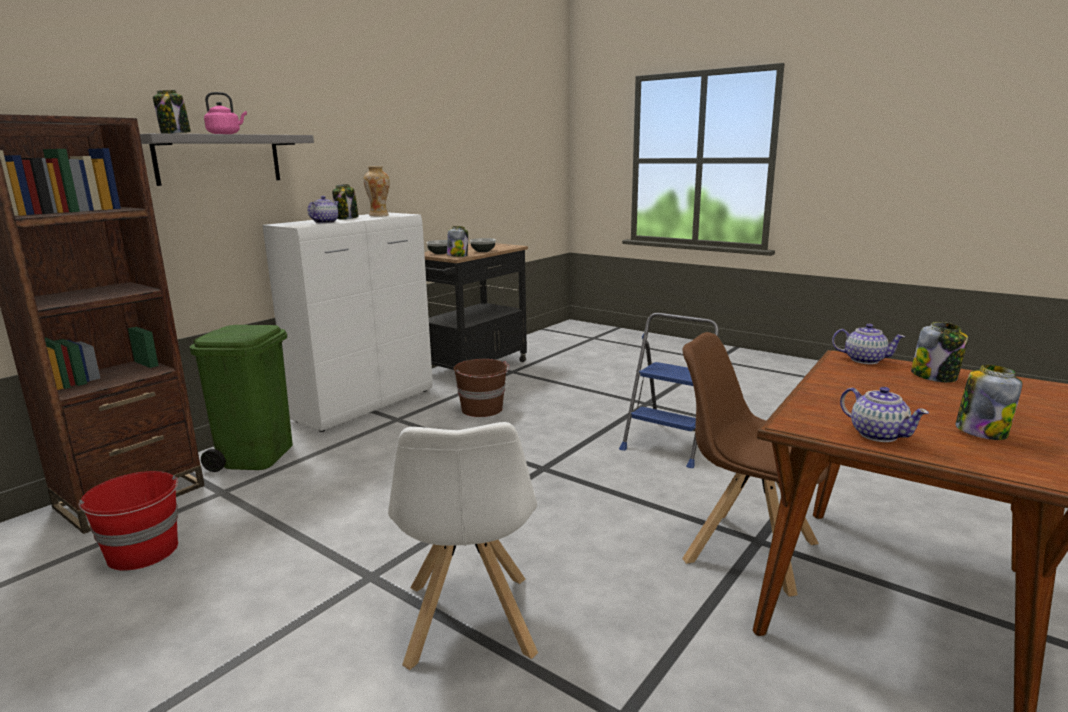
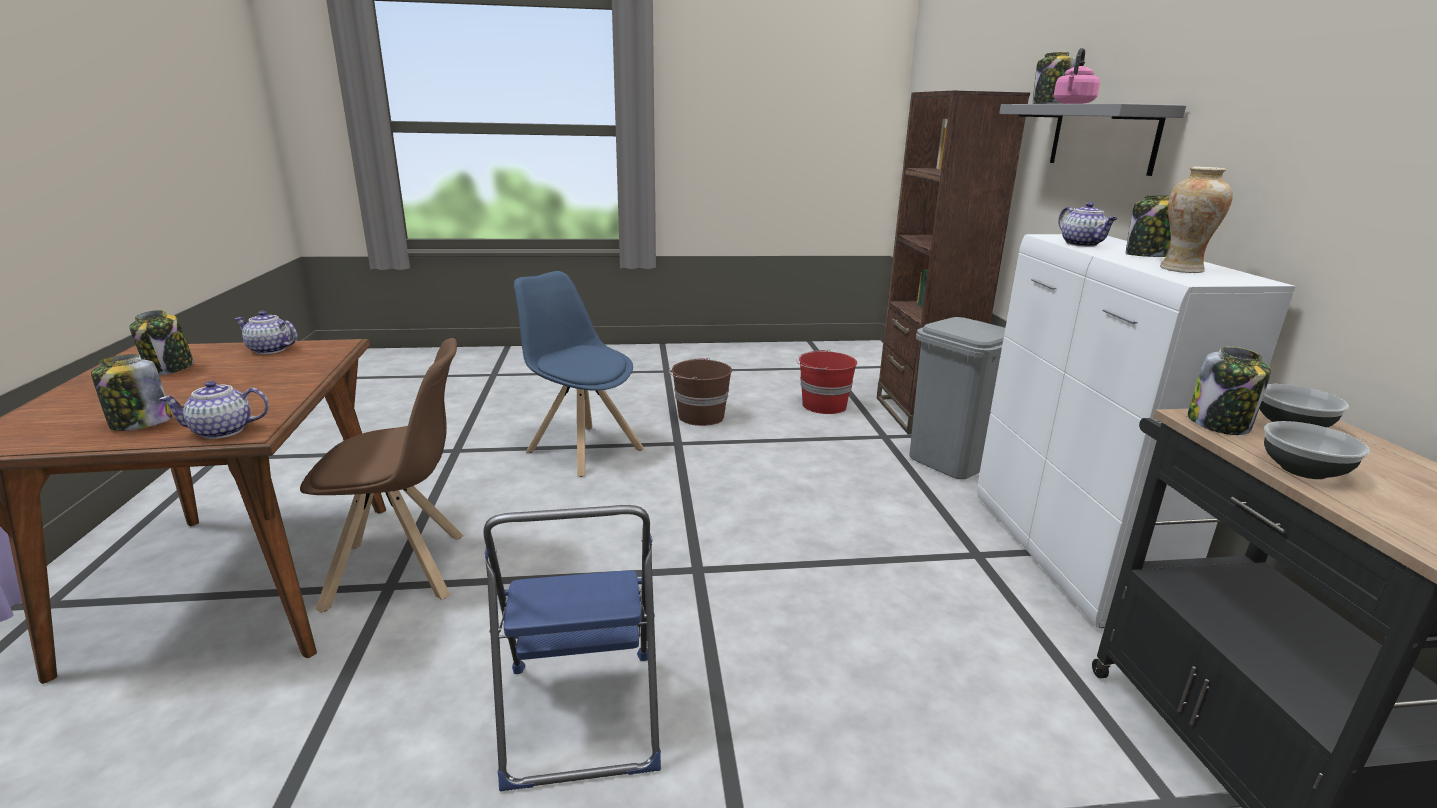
camera: 135 degrees right, 5 degrees up
(256, 456) = (951, 462): green trash can -> grey trash can
(469, 625) = (581, 448): white chair -> blue chair
(482, 409) = (944, 632): brown bucket -> brown bucket (700, 416)

